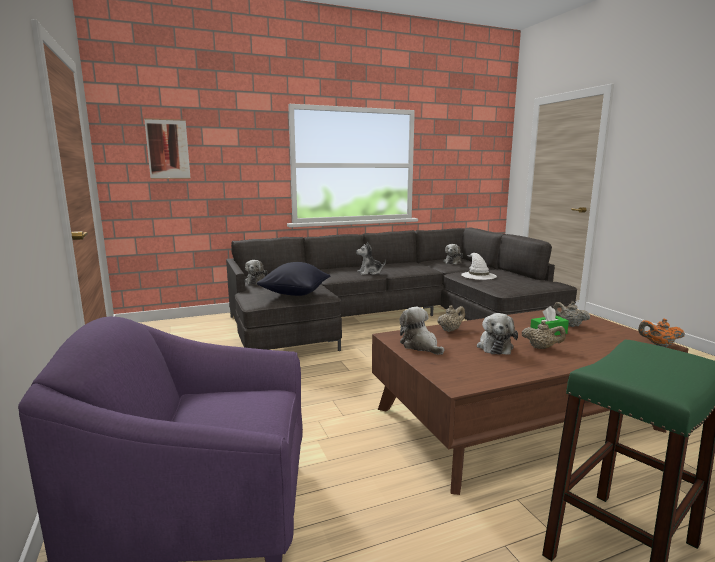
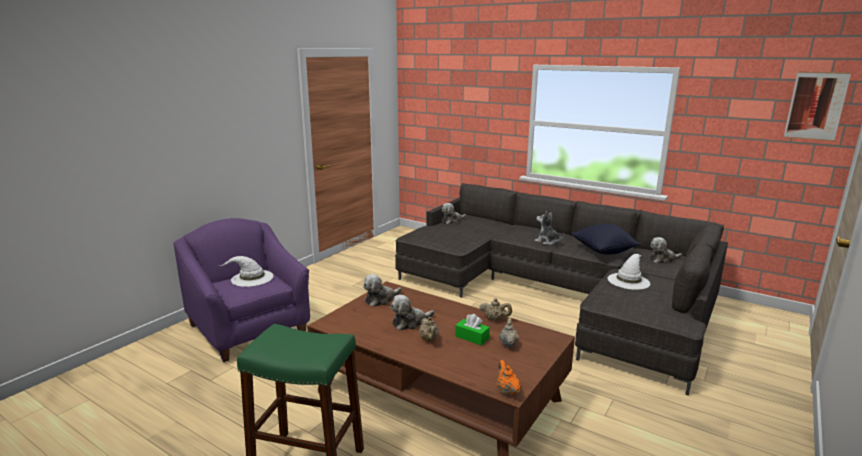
camera: 55 degrees right, 5 degrees up
(168, 149) = (439, 103): picture -> picture (815, 106)
(220, 406) = (251, 278): none -> white hat
(295, 295) = (440, 239): black pillow -> black pillow (603, 252)
(420, 346) = (381, 299): plush toy -> plush toy turned 150 degrees counterclockwise
(450, 330) = (427, 301): beige teapot -> beige teapot (495, 319)

